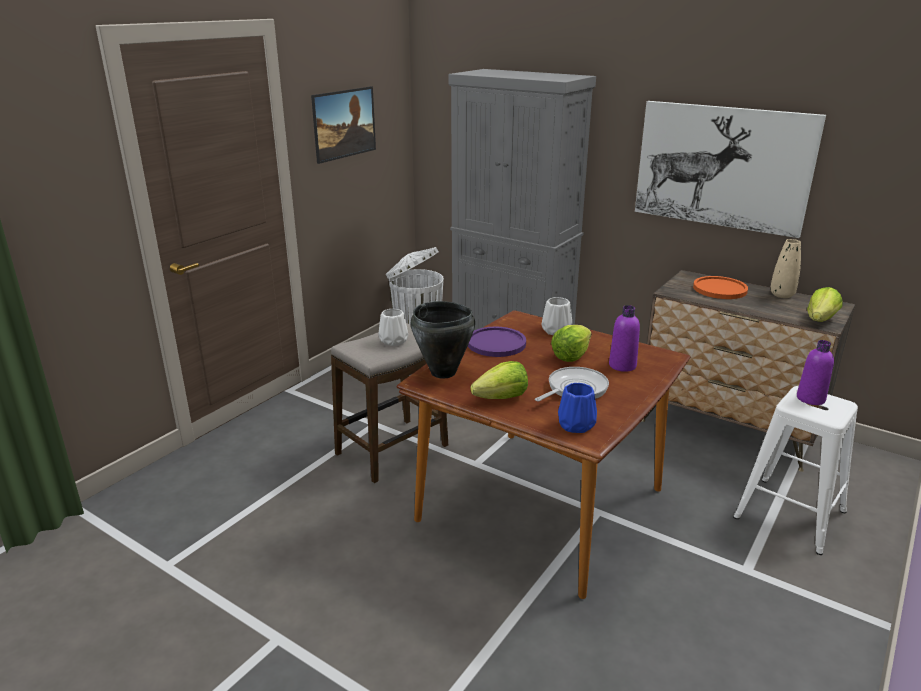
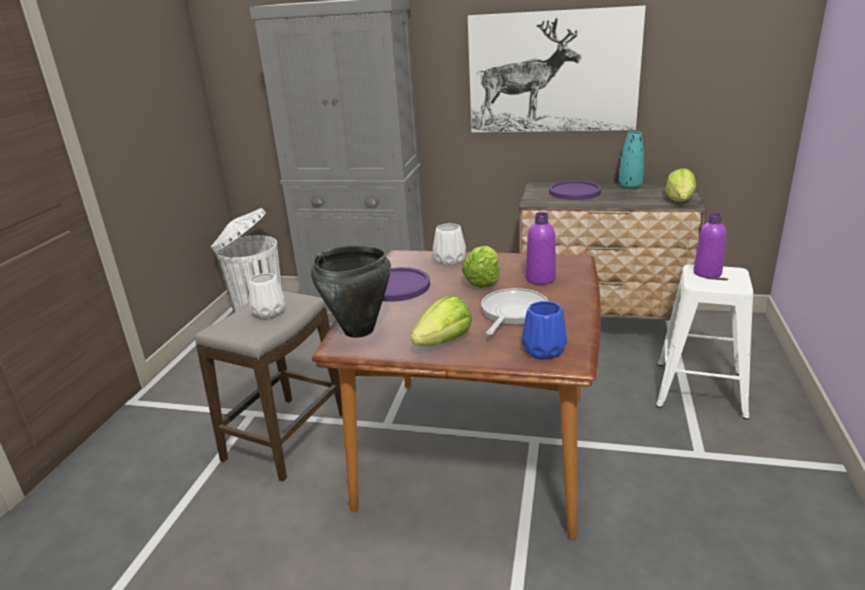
camera: 20 degrees left, 0 degrees up
(345, 140) = (137, 98): picture -> none
(720, 289) = (574, 192): orange plate -> purple plate
(782, 295) = (630, 187): beige vase -> turquoise vase

